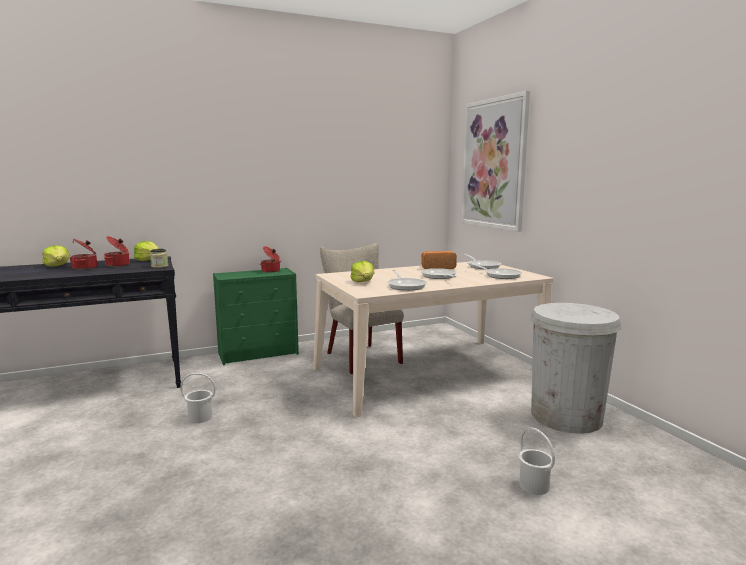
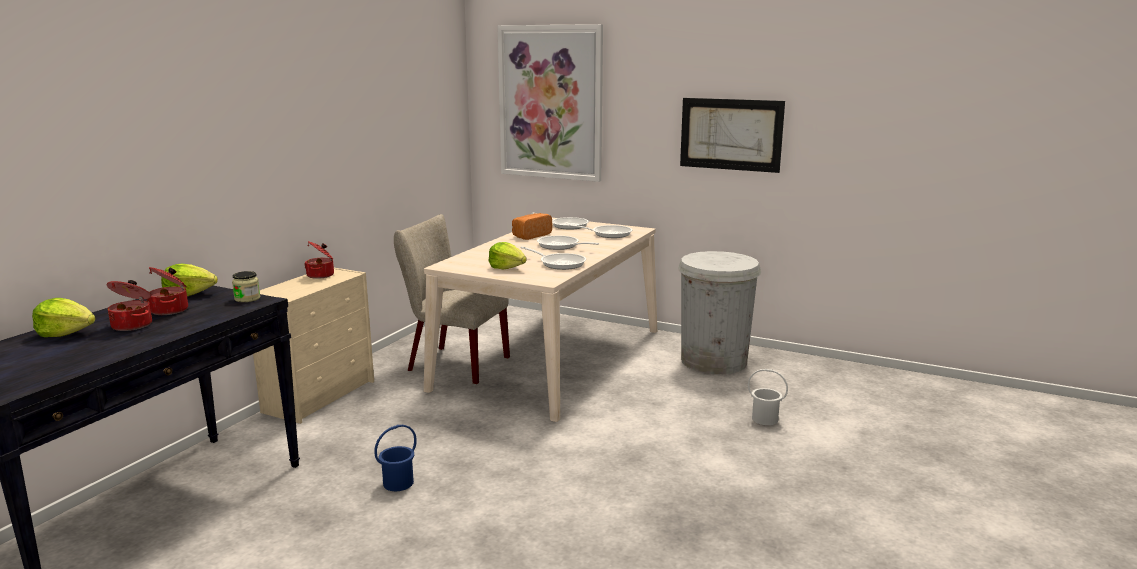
camera: 40 degrees left, 5 degrees up
(200, 417) = (398, 483): white bucket -> blue bucket
(259, 353) = (320, 396): green dresser -> beige dresser
(624, 186) = (730, 134): none -> picture

